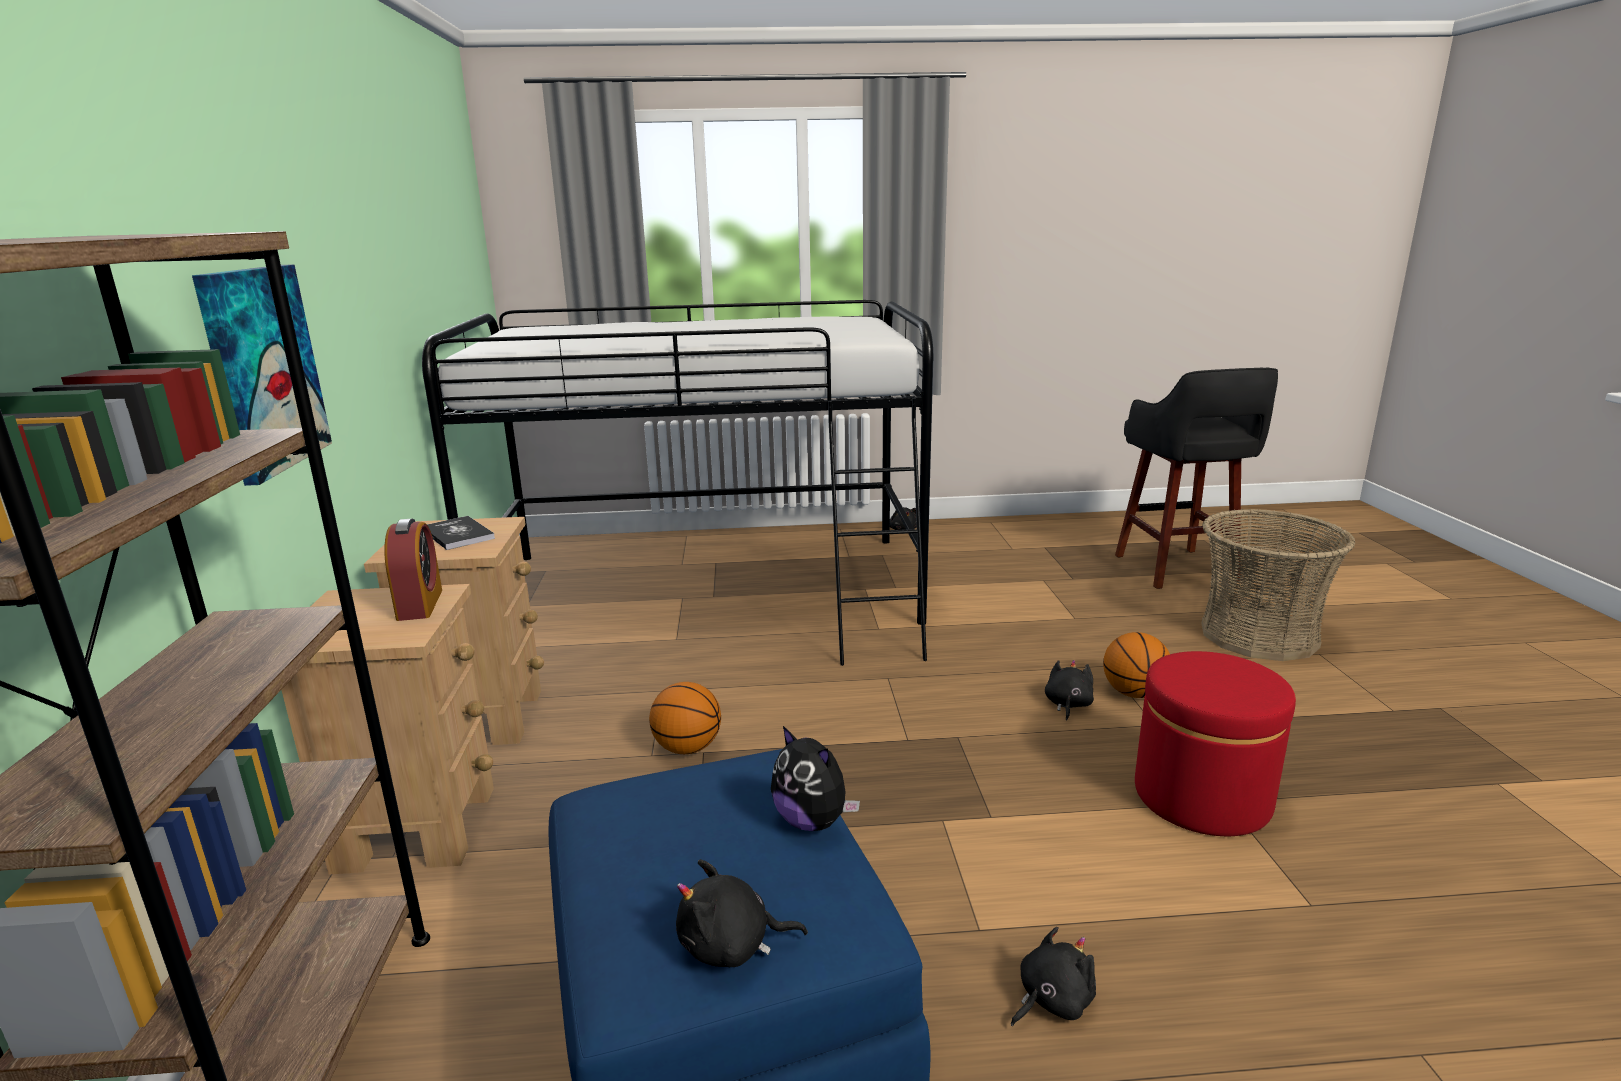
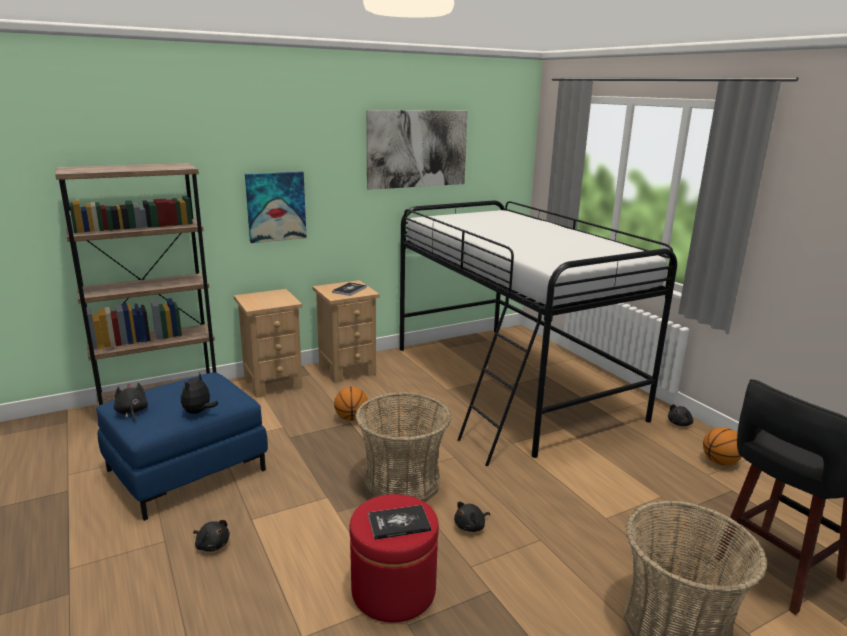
camera: 65 degrees right, 0 degrees up
(398, 210) = (417, 149): none -> picture
(420, 604) = (279, 302): alarm clock -> none
(935, 736) = (402, 483): none -> basket
(1067, 705) = (471, 526): black plush toy -> black plush toy turned 150 degrees clockwise
(1134, 693) = (508, 555): basketball -> basketball (720, 462)
(1231, 677) = (399, 523): none -> book

